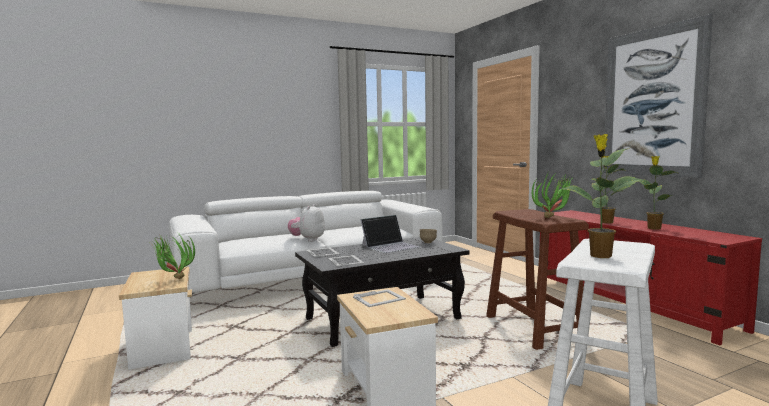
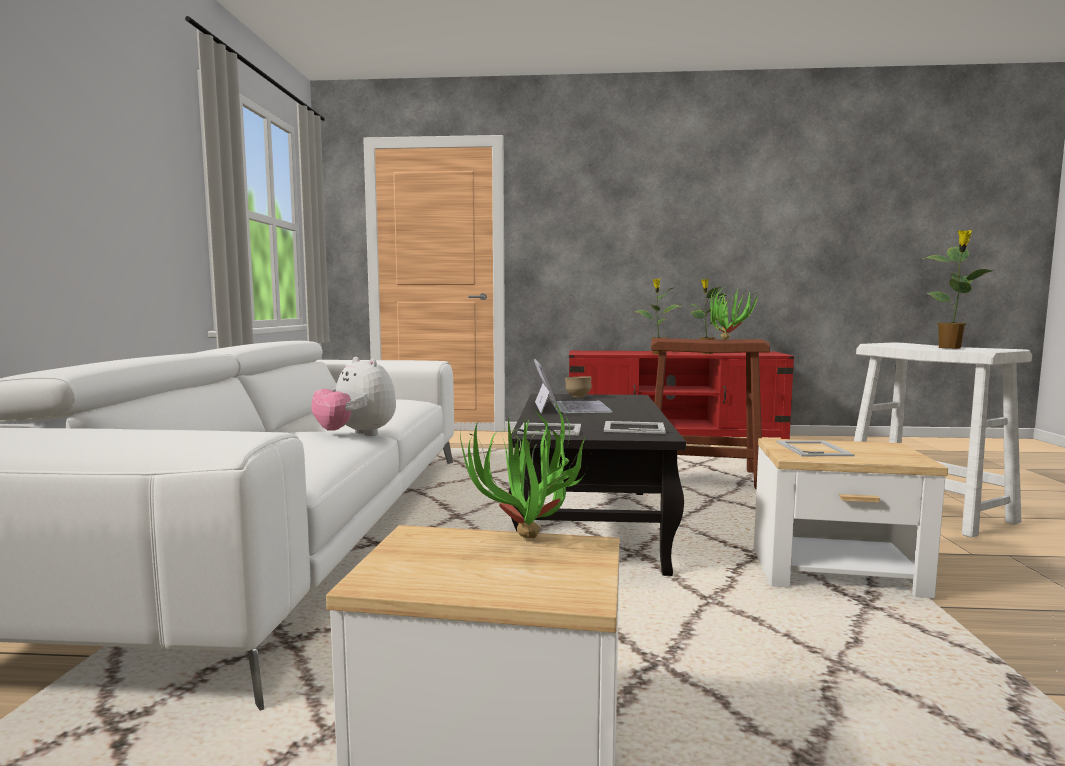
camera: 60 degrees left, 0 degrees up
(652, 102) = (668, 225): picture -> none

